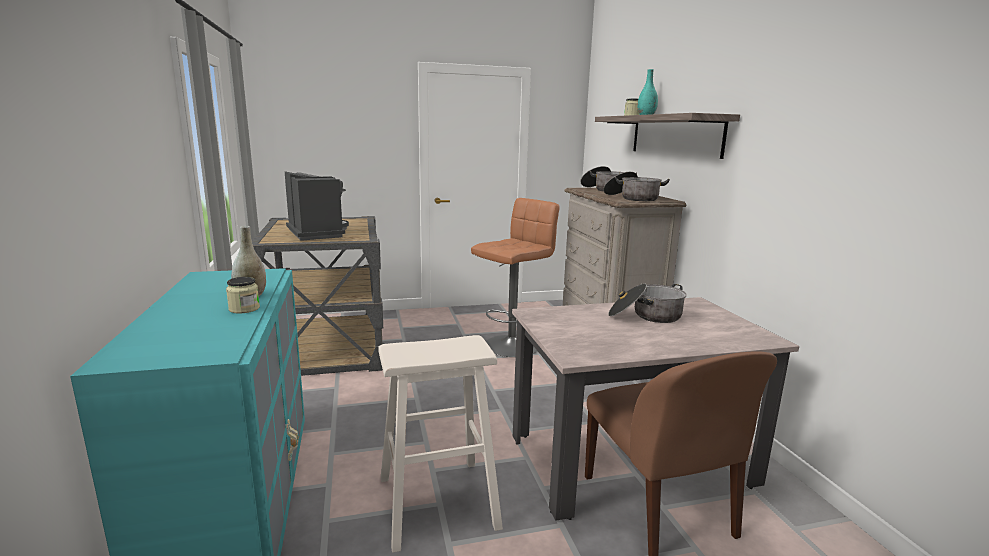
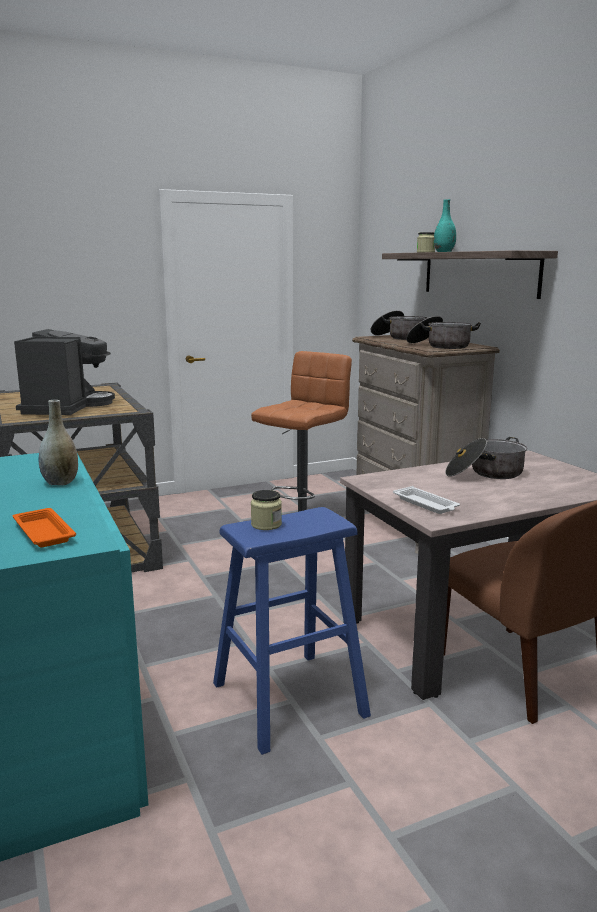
camera: 10 degrees left, 0 degrees up
(193, 340) = (43, 532): none -> orange tray
(244, 309) = (68, 496): jar -> jar (266, 525)
(317, 233) = (66, 407): coffee machine -> coffee machine turned 45 degrees clockwise
(438, 502) = (289, 699): beige stool -> blue stool
(573, 341) = (426, 504): none -> white tray

